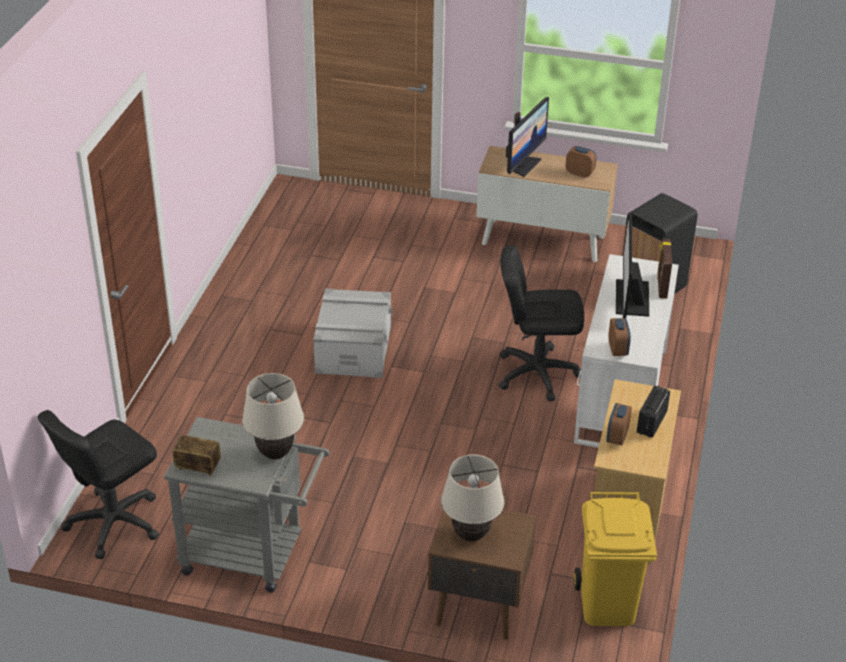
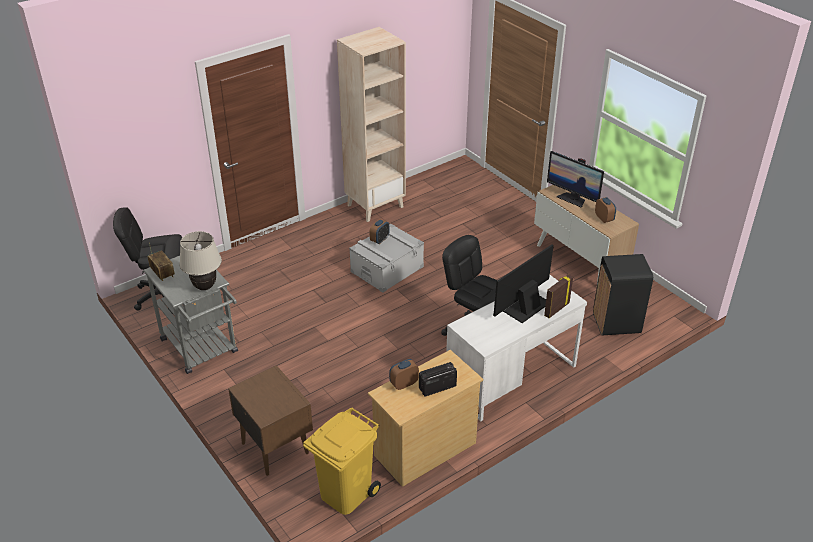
camera: 40 degrees right, 0 degrees up
(245, 282) = (375, 205): none -> beige bookcase
(471, 535) = (261, 392): beige table lamp -> none
(524, 165) = (572, 199): monitor -> monitor turned 60 degrees clockwise
(617, 350) = (473, 333): alarm clock -> alarm clock (379, 240)

